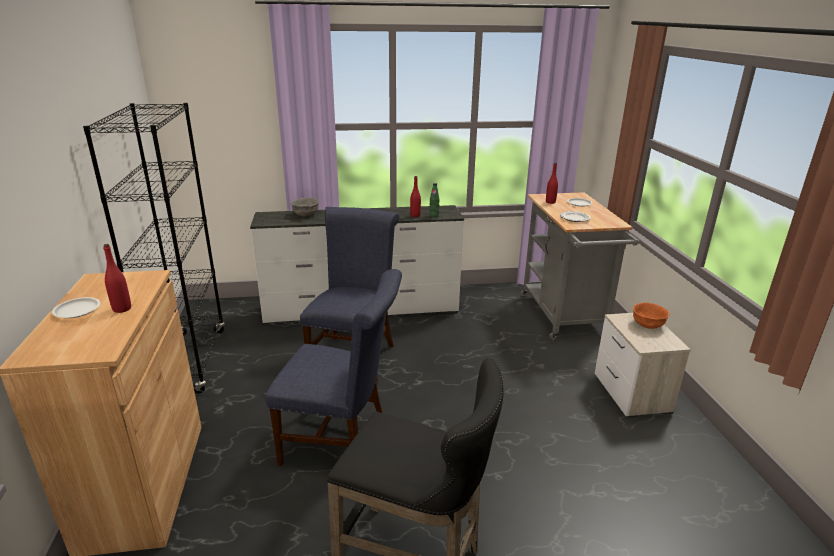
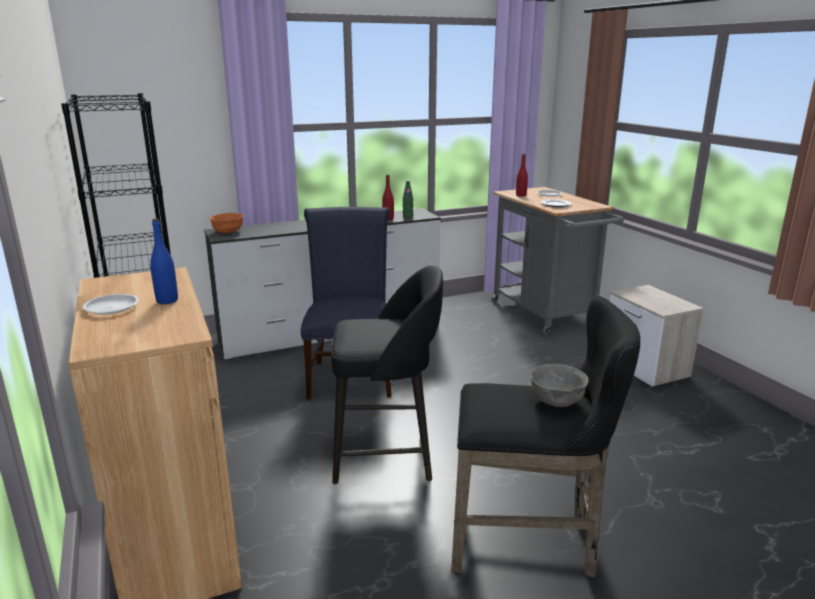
camera: 15 degrees left, 5 degrees down
(122, 309) = (167, 301): red bottle -> blue bottle
(306, 214) = (266, 227): grey bowl -> grey bowl (557, 400)
(342, 442) = (386, 454): blue chair -> black stool
(648, 324) = (654, 294): orange bowl -> orange bowl (228, 232)

